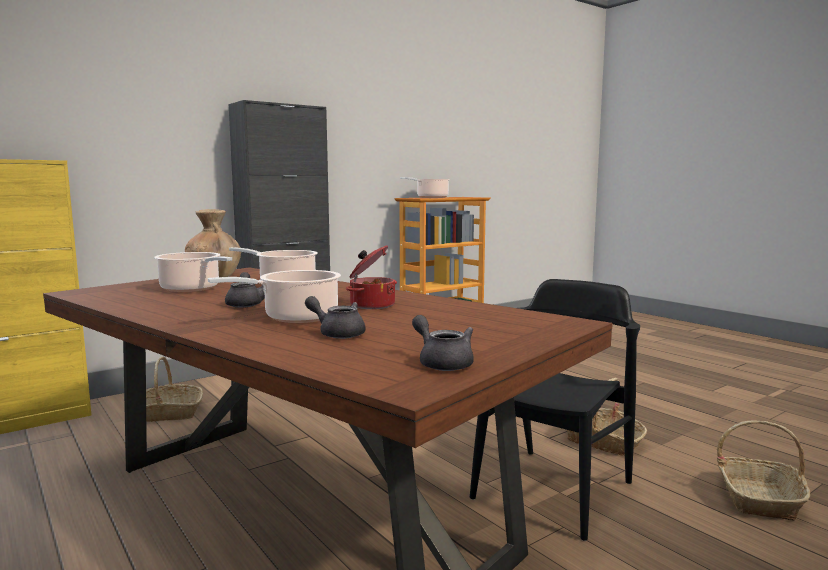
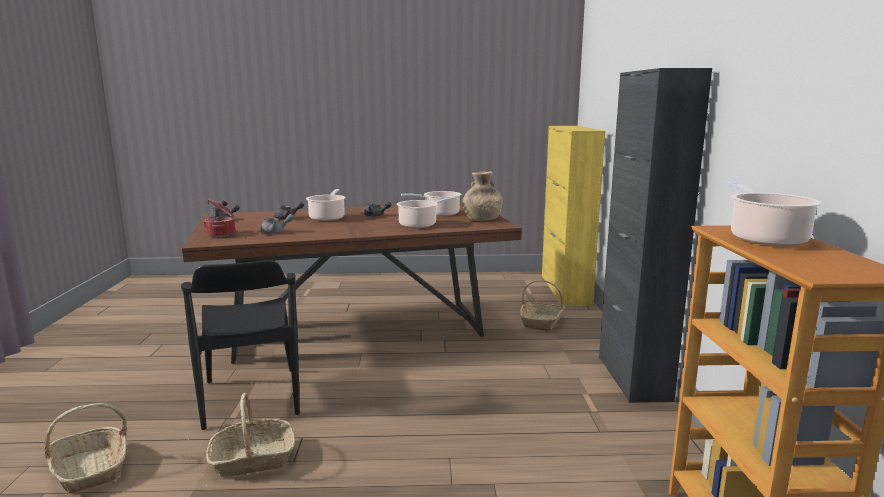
camera: 125 degrees right, 5 degrees up
(371, 305) = (324, 227): cooking pot -> cooking pot (222, 234)
(442, 314) = (276, 232): none -> grey teapot

